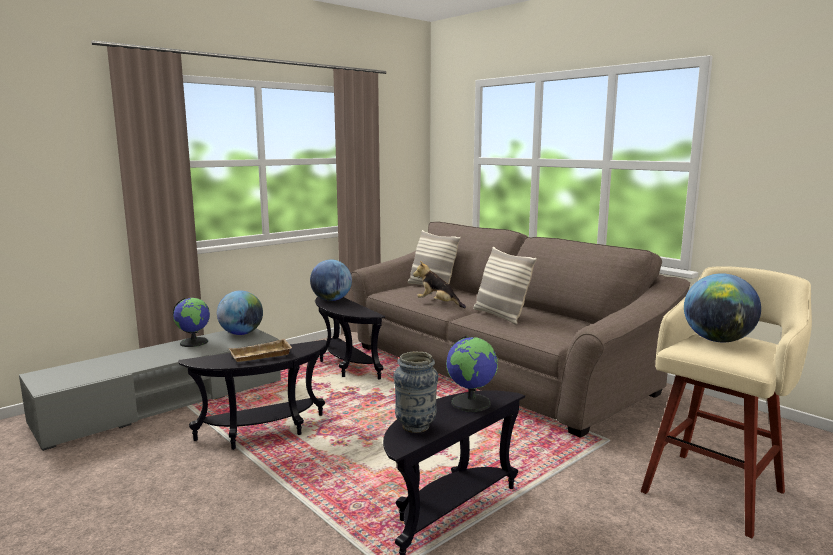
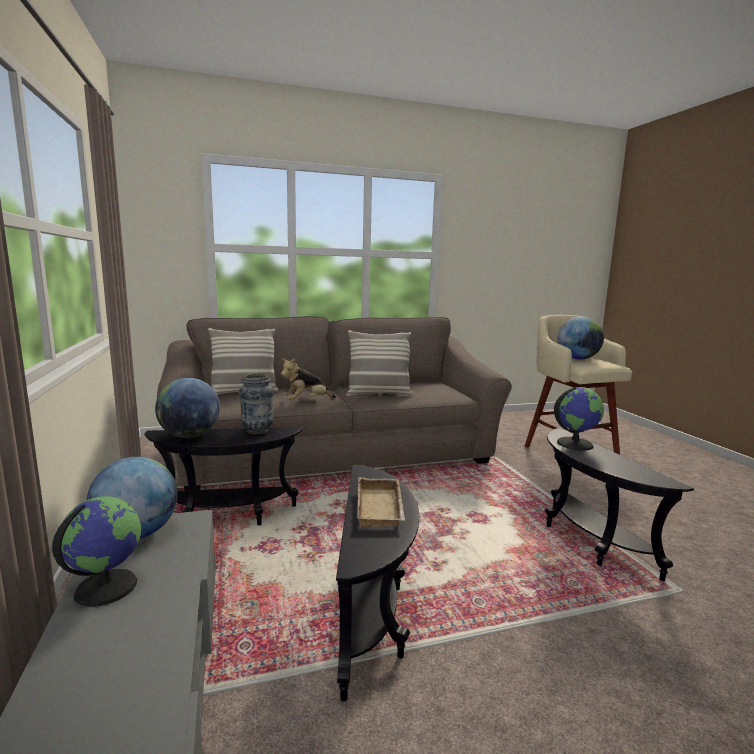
camera: 65 degrees left, 0 degrees up
(416, 426) = (625, 469): vase -> vase (257, 431)

